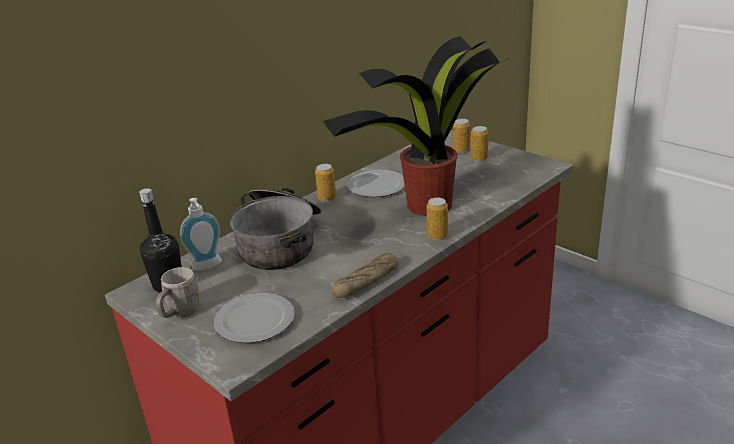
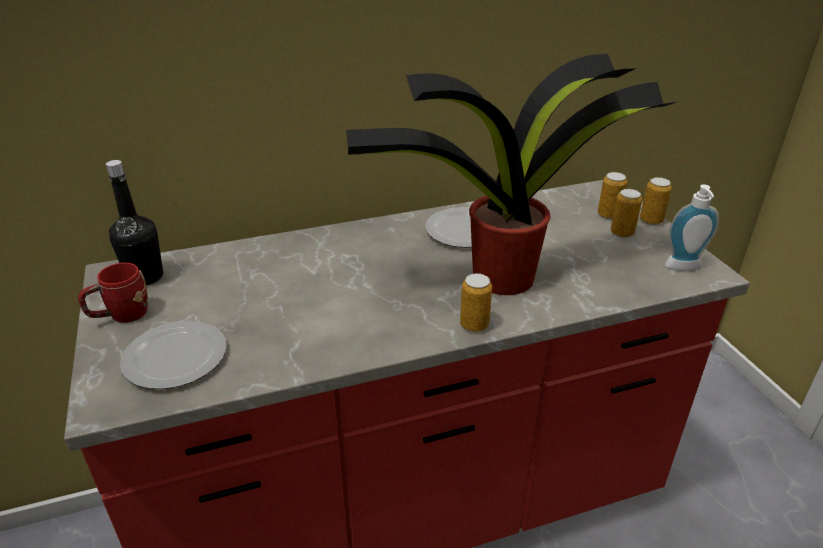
camera: 25 degrees right, 5 degrees up
(180, 313) = (121, 316): grey mug -> red mug
(208, 266) = (200, 269): soap dispenser -> soap dispenser (684, 268)
(281, 243) = (296, 267): cooking pot -> none
(327, 198) = (395, 228): can -> can (651, 220)
(366, 282) = (334, 356): bread -> none

